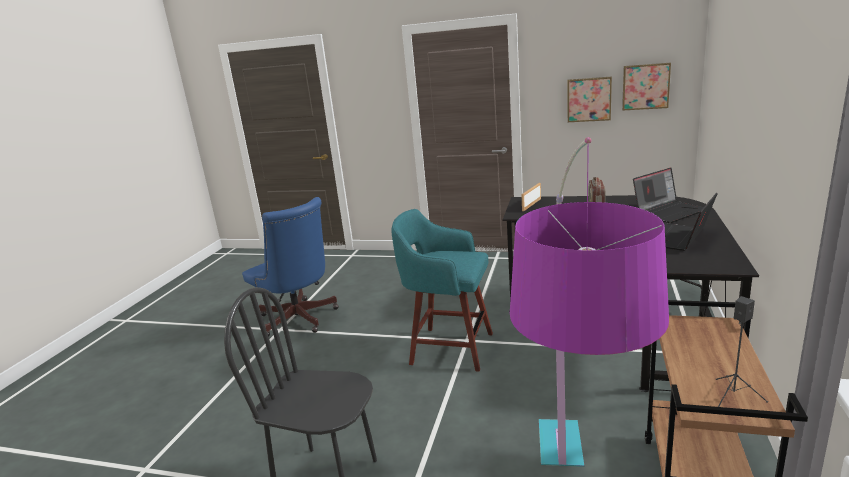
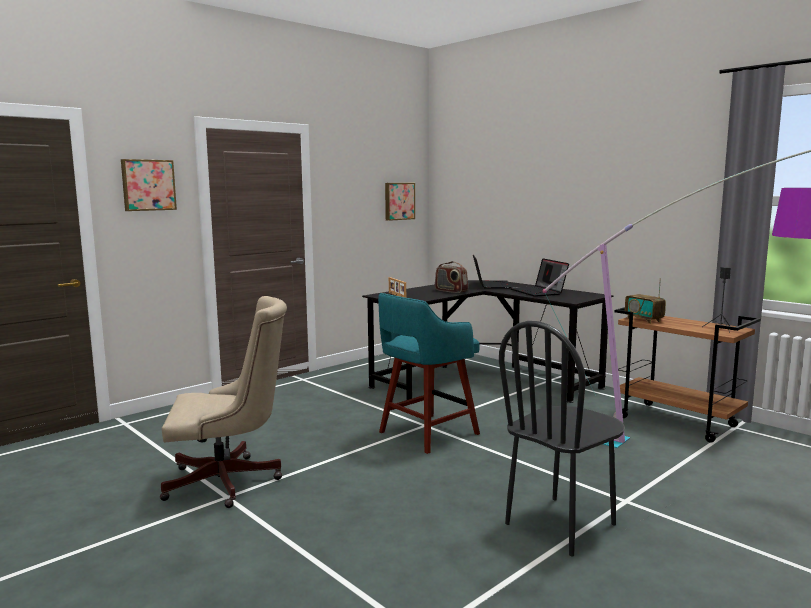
camera: 60 degrees left, 10 degrees down
(299, 320) = (230, 482): blue office chair -> beige office chair
(589, 99) = (363, 210): picture -> picture (148, 185)
(681, 330) = (644, 320): none -> radio

